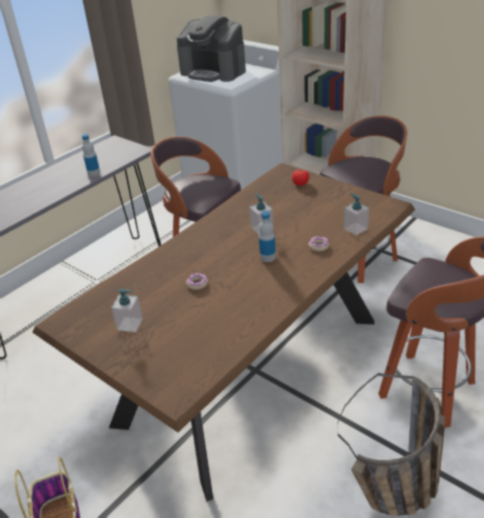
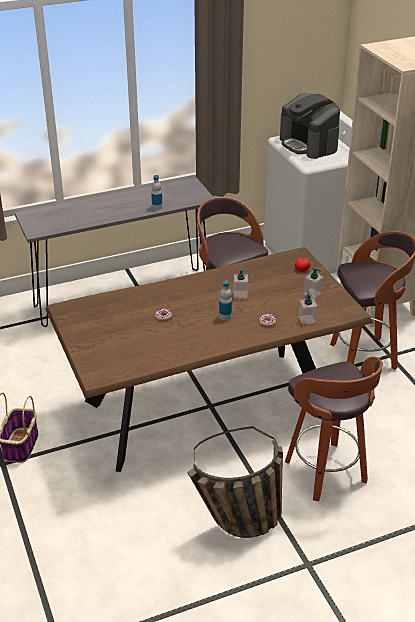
camera: 25 degrees right, 0 degrees up
(130, 324) = (102, 326): soap dispenser -> soap dispenser (312, 293)

